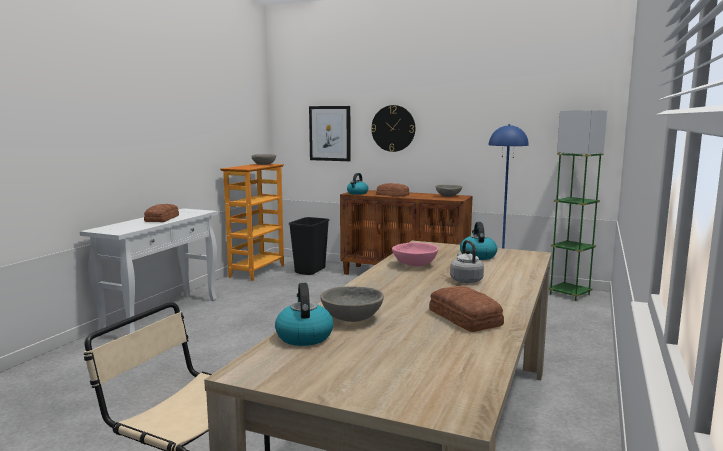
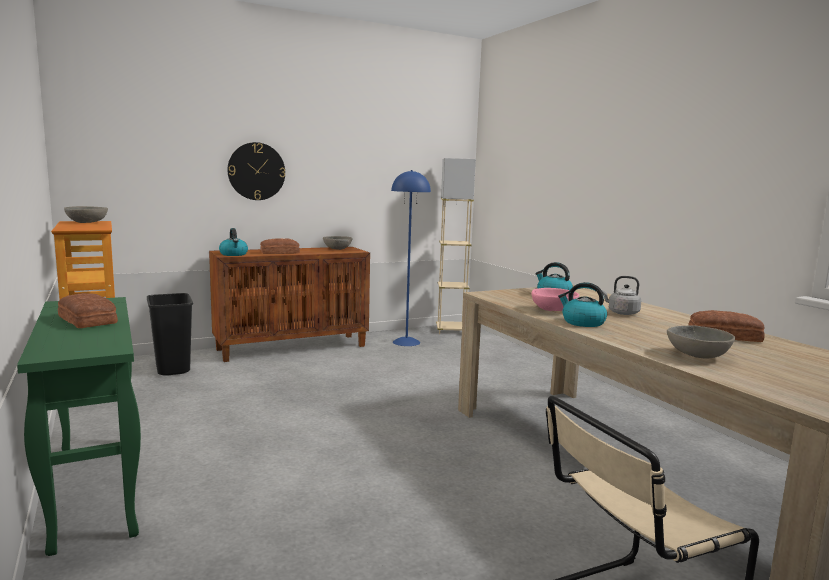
camera: 50 degrees left, 0 degrees up
(162, 315) = (94, 486): white console table -> green console table
(304, 336) = (737, 377): kettle -> kettle (582, 322)
(330, 133) = (163, 176): picture -> none
(569, 294) = (451, 331): green floor lamp -> beige floor lamp

